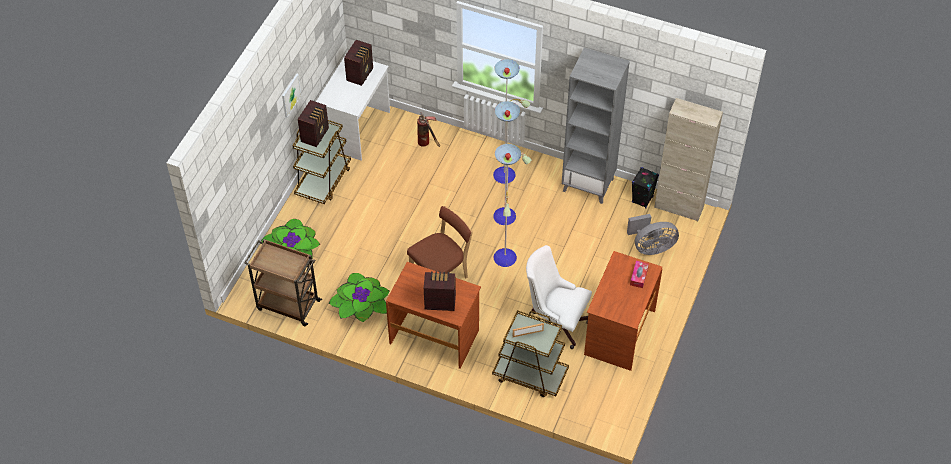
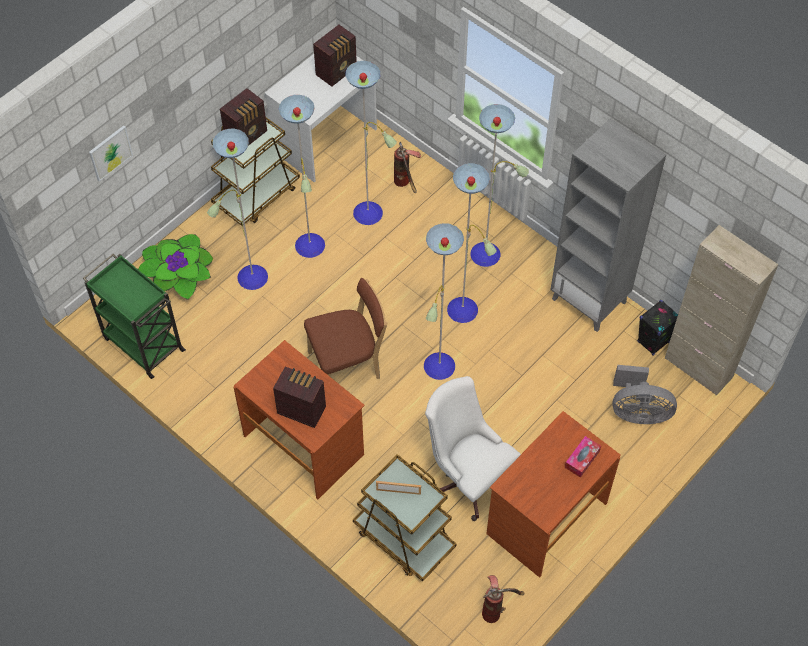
camera: 20 degrees right, 5 degrees up
(287, 304) = (142, 343): brown cart -> green cart
(290, 95) = (218, 75): picture -> picture (110, 152)
(361, 306) = (230, 374): potted plant -> none
(379, 205) = (311, 247): none -> floor lamp
(611, 399) = (496, 609): none -> fire extinguisher

